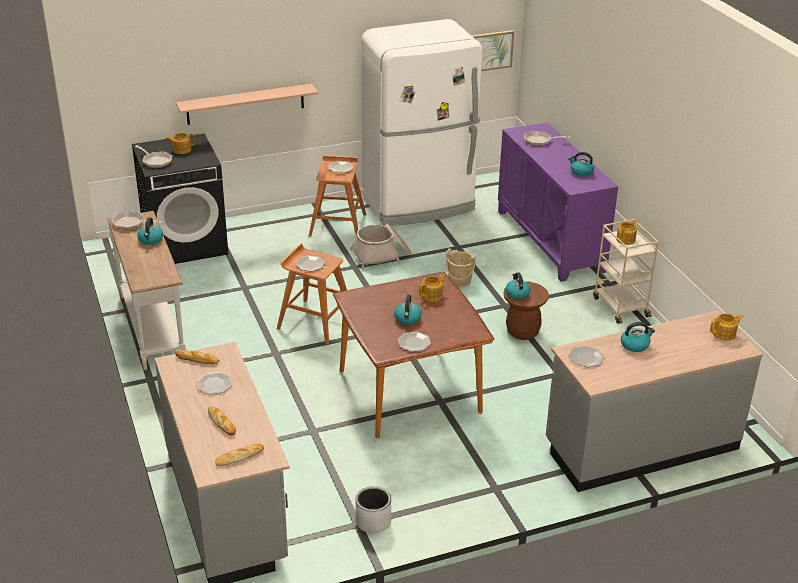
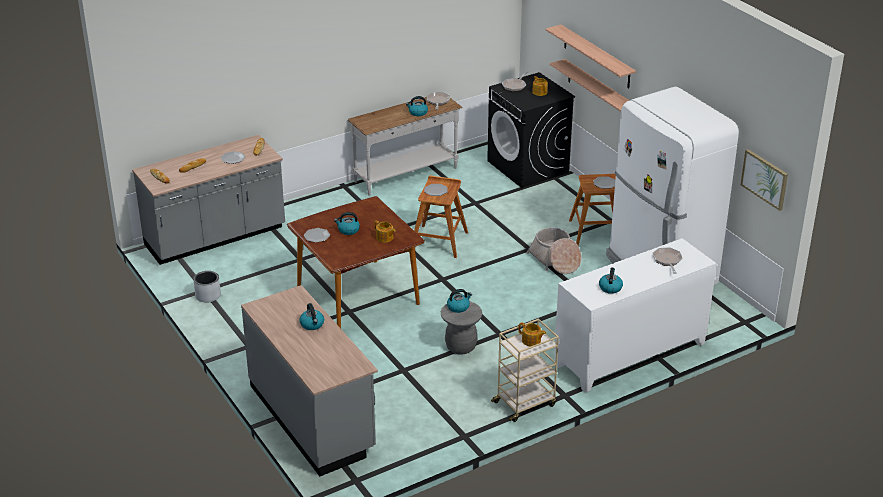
camera: 80 degrees right, 0 degrees up
(232, 69) = (596, 57): none -> shelf
(459, 280) = (531, 306): beige bucket -> none
(522, 332) = (461, 346): brown stool -> grey stool
(550, 241) = (630, 354): purple cabinet -> white cabinet
(586, 357) = (289, 301): plate -> none
(724, 334) = (339, 372): teapot -> none

